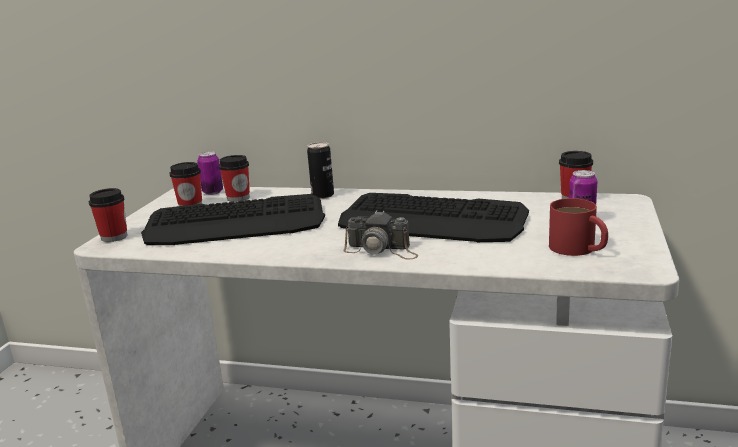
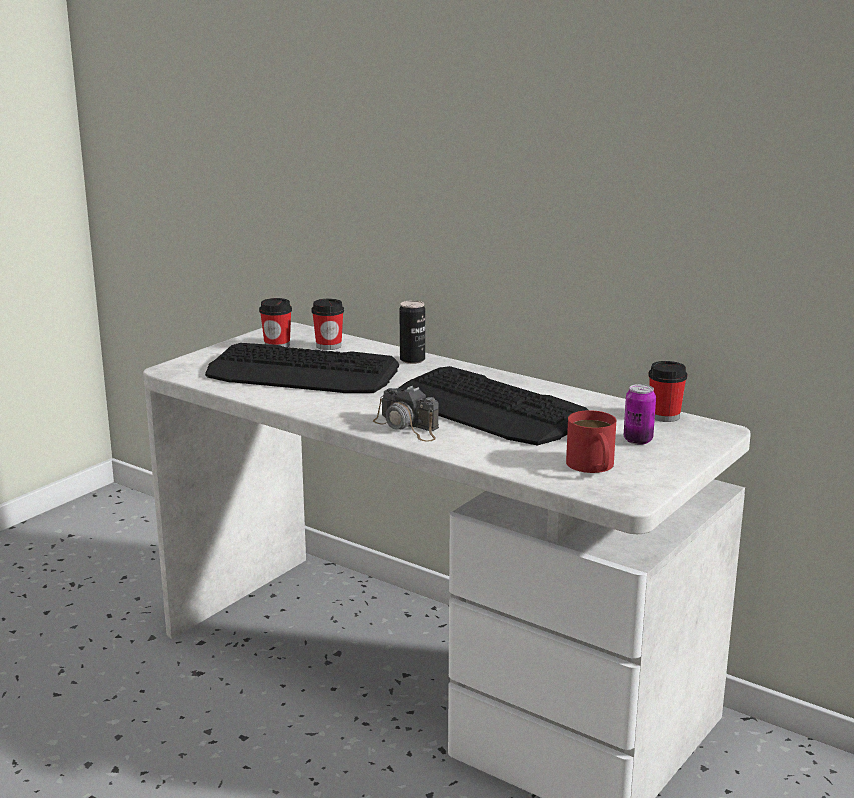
camera: 20 degrees right, 0 degrees up
(114, 237) = (186, 363): cup -> none
(212, 192) = (310, 334): can -> none

